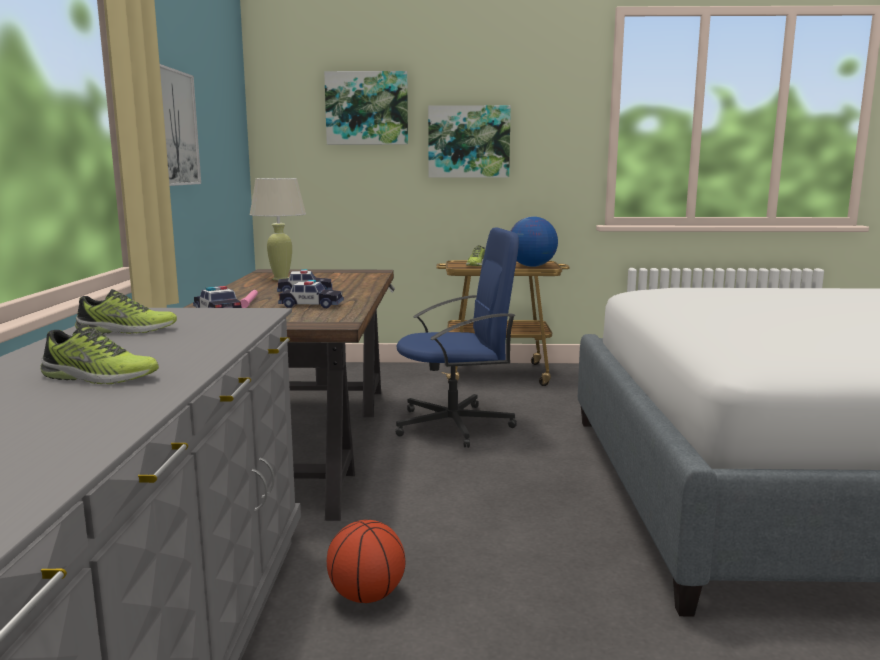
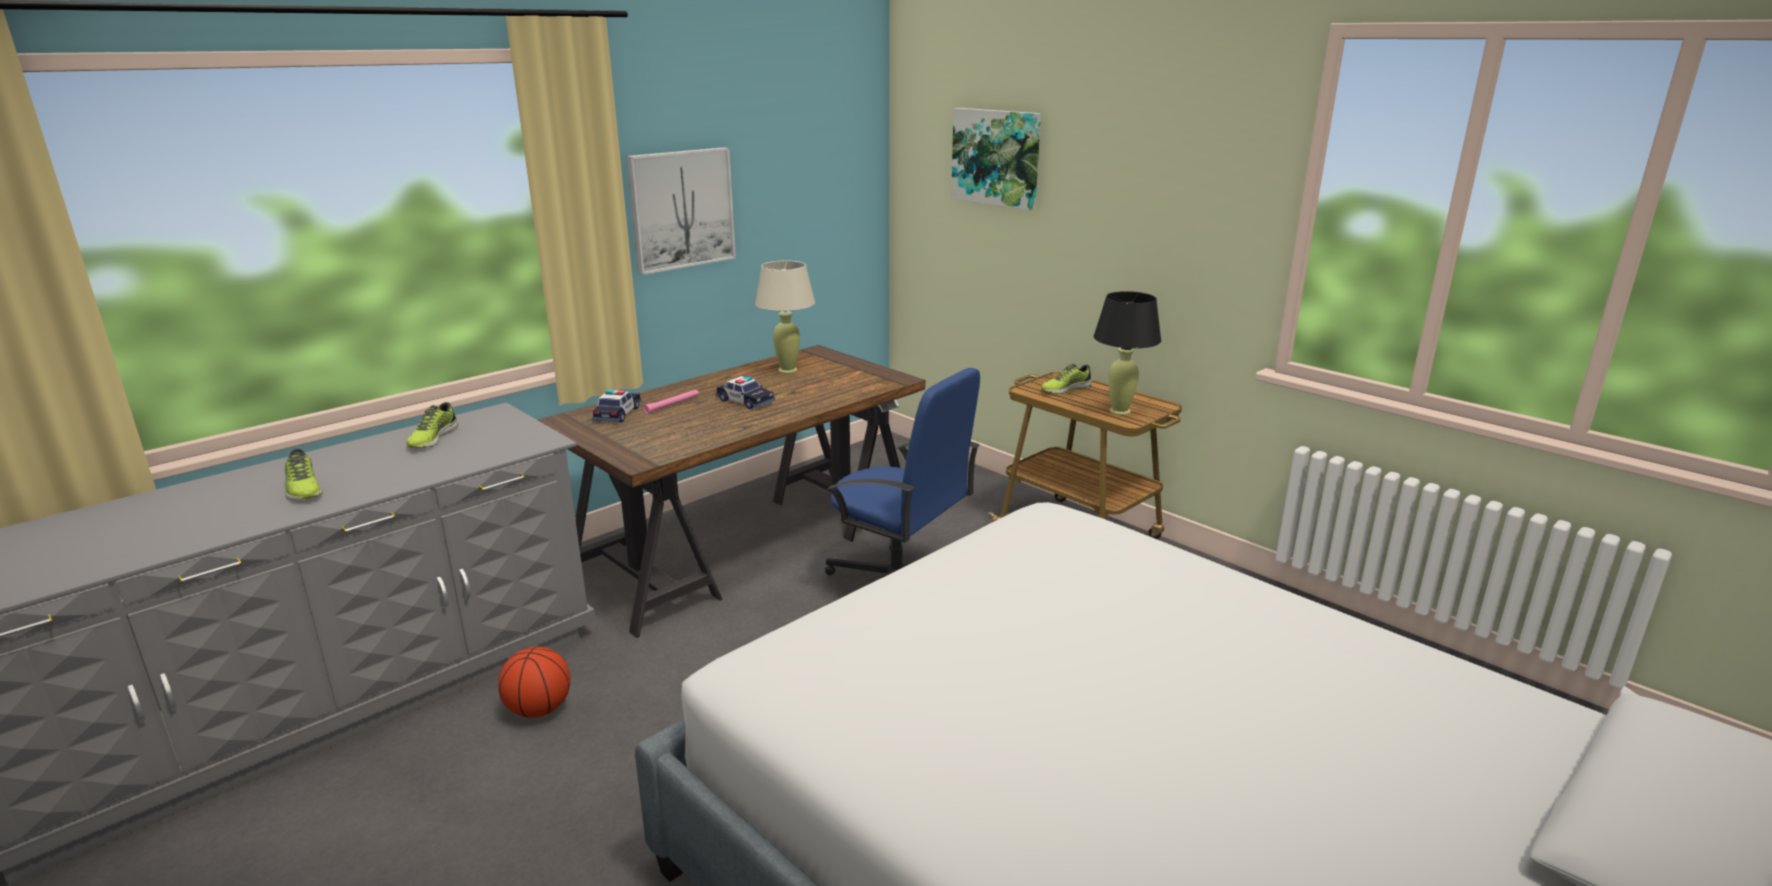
camera: 45 degrees right, 10 degrees up
(126, 330) = (432, 438): shoe -> shoe turned 60 degrees clockwise
(311, 305) = (695, 425): toy car -> none
(469, 142) = (1104, 216): picture -> none
(531, 266) = (1119, 411): globe -> black table lamp

